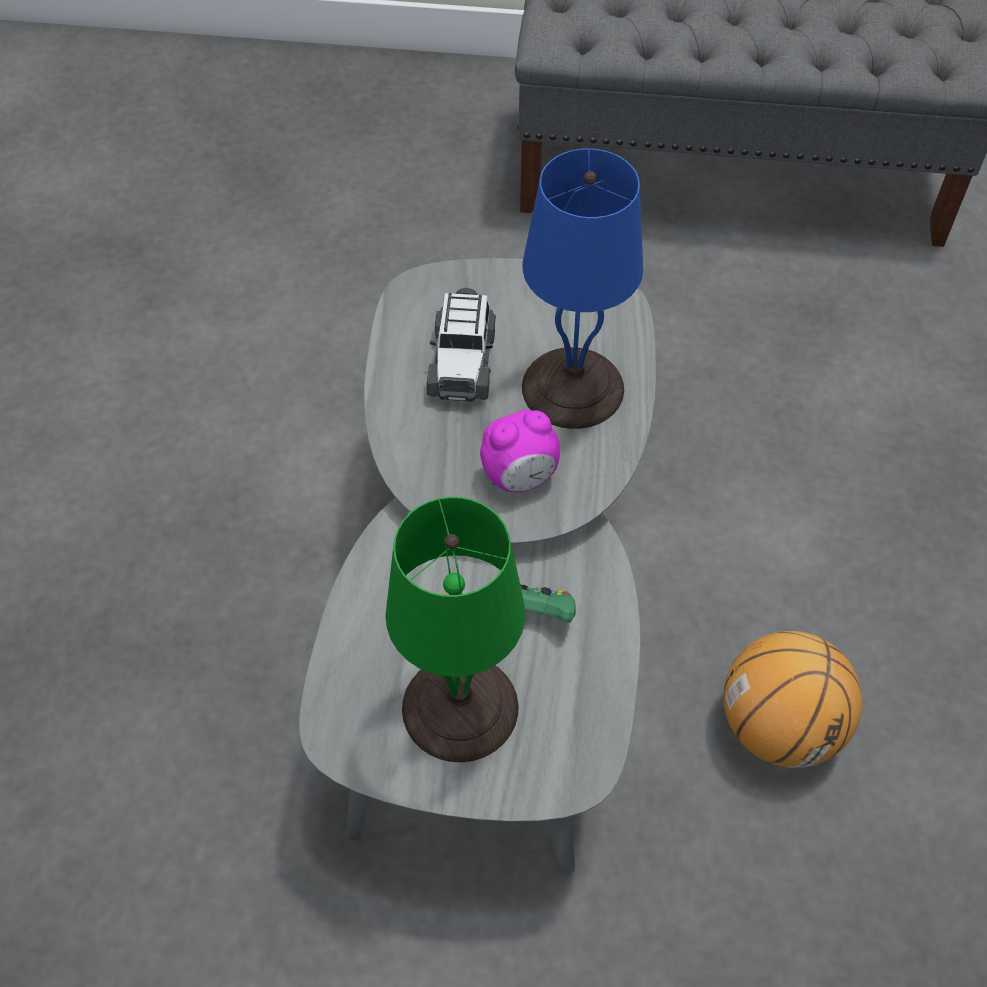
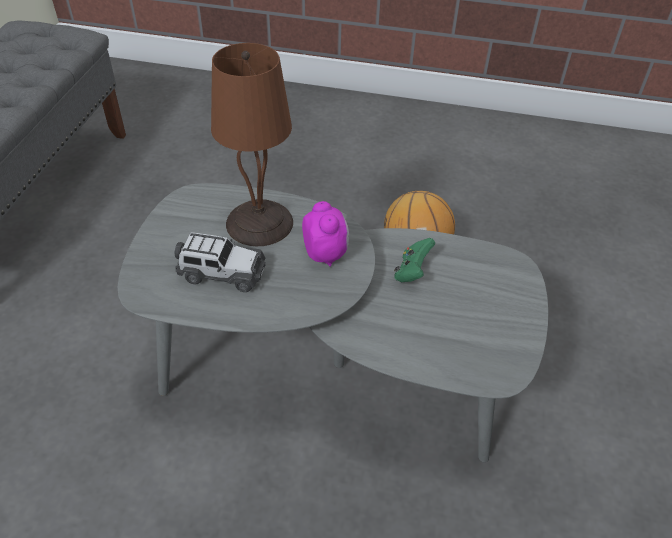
camera: 85 degrees left, 10 degrees down
(458, 709) = (479, 312): green table lamp -> none
(575, 388) = (260, 222): blue table lamp -> brown table lamp

